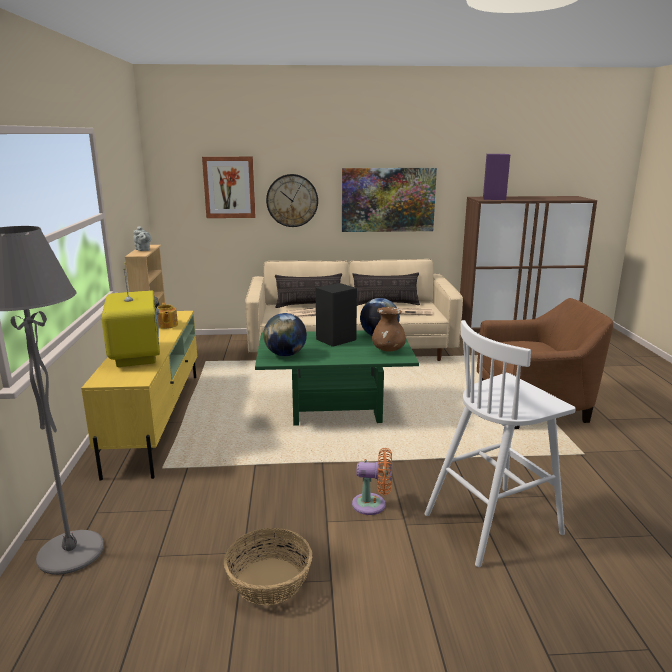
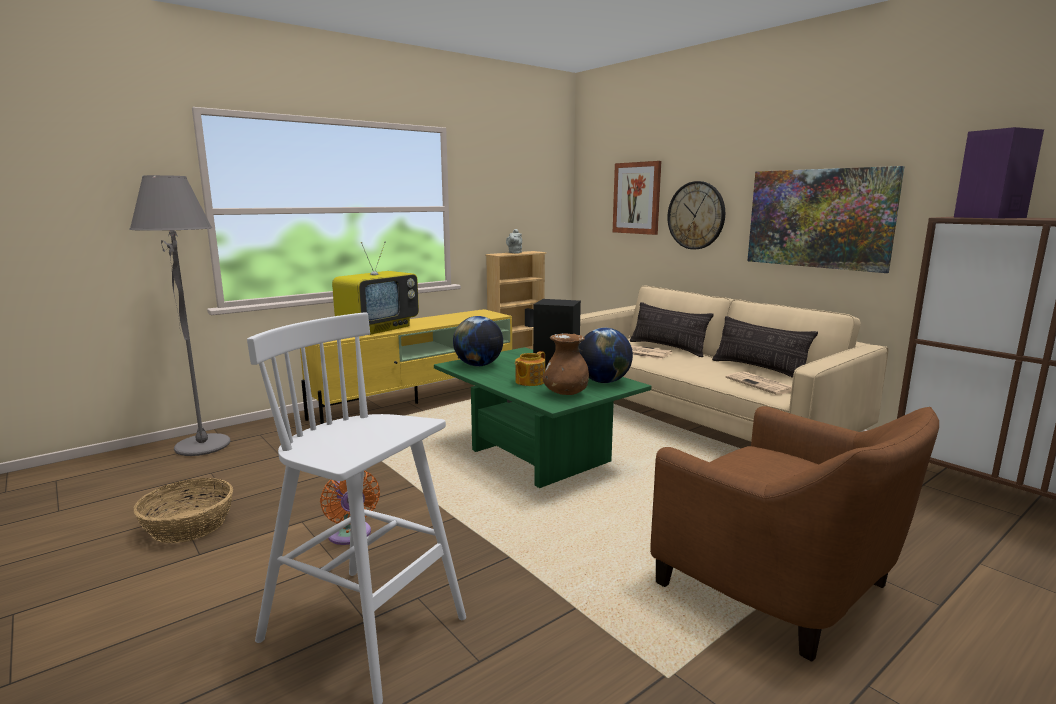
camera: 55 degrees right, 5 degrees down
(166, 325) = (459, 319): teapot -> teapot (529, 381)

